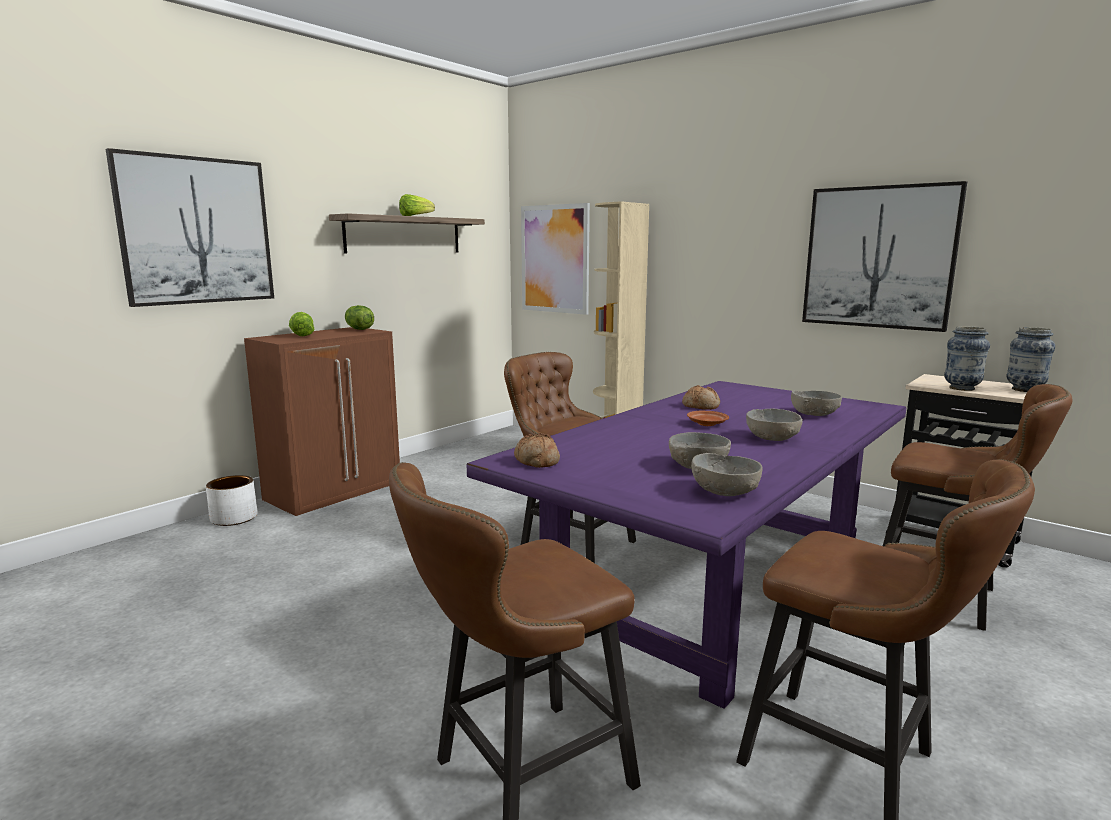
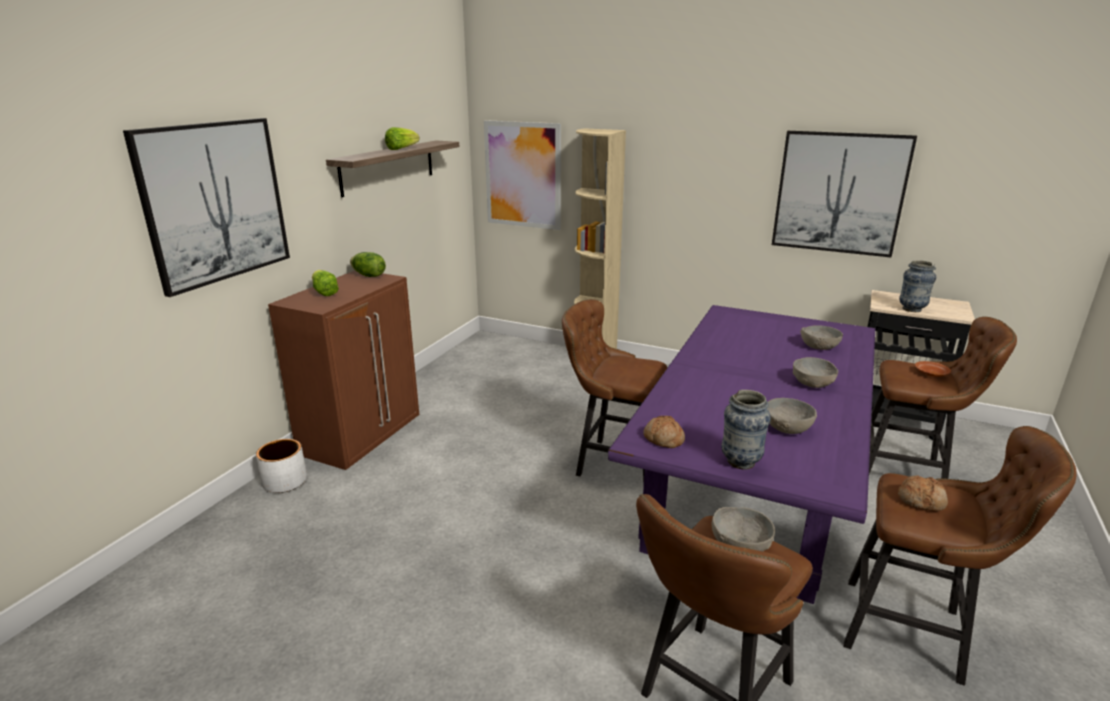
camera: 15 degrees left, 10 degrees up
(701, 406) = (728, 345): bread -> bread (921, 500)
(706, 424) = (751, 370): brown plate -> brown plate (930, 374)
(725, 491) = (829, 457): grey bowl -> grey bowl (740, 544)
(1024, 390) = (953, 307): vase -> vase (740, 462)

